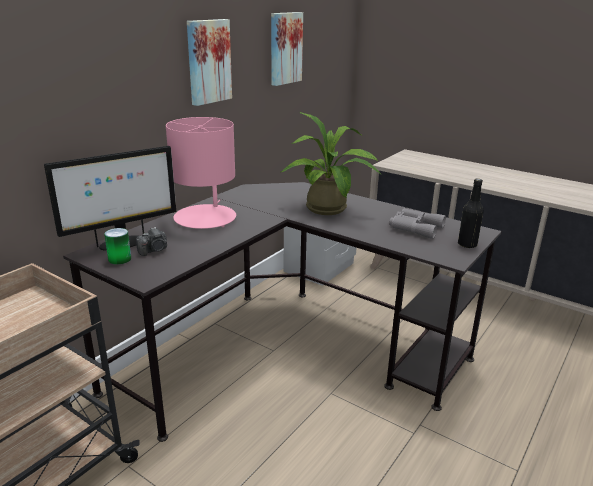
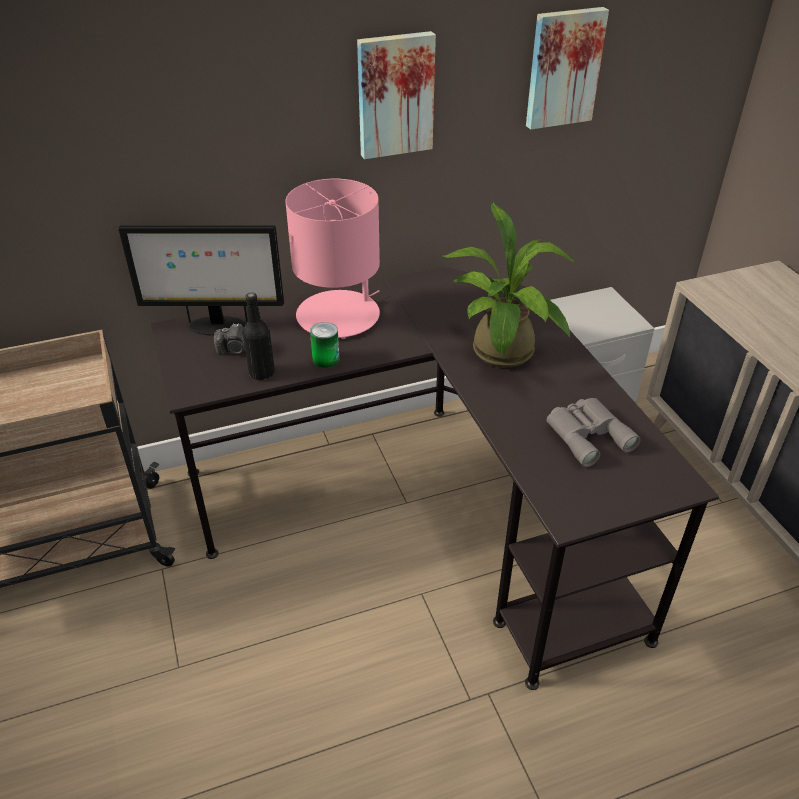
camera: 35 degrees right, 15 degrees up
(119, 259) = (192, 350): can -> can (326, 359)
(467, 244) = (625, 499): black bottle -> black bottle (262, 373)

